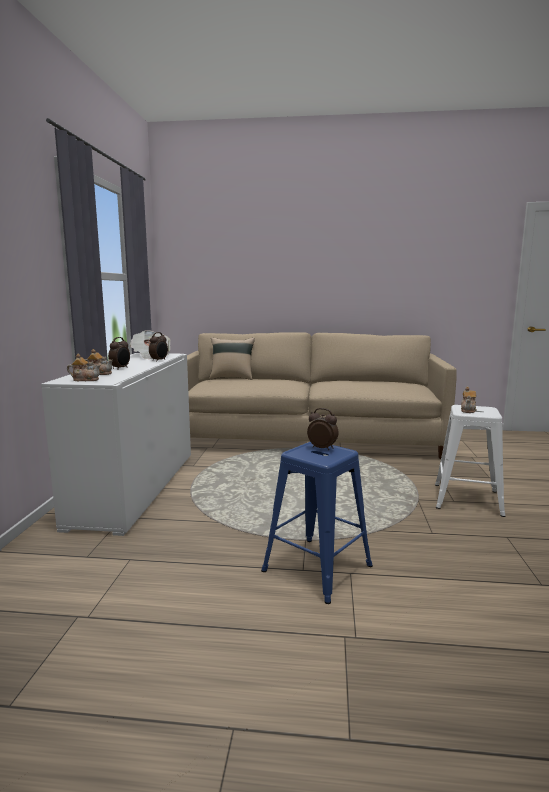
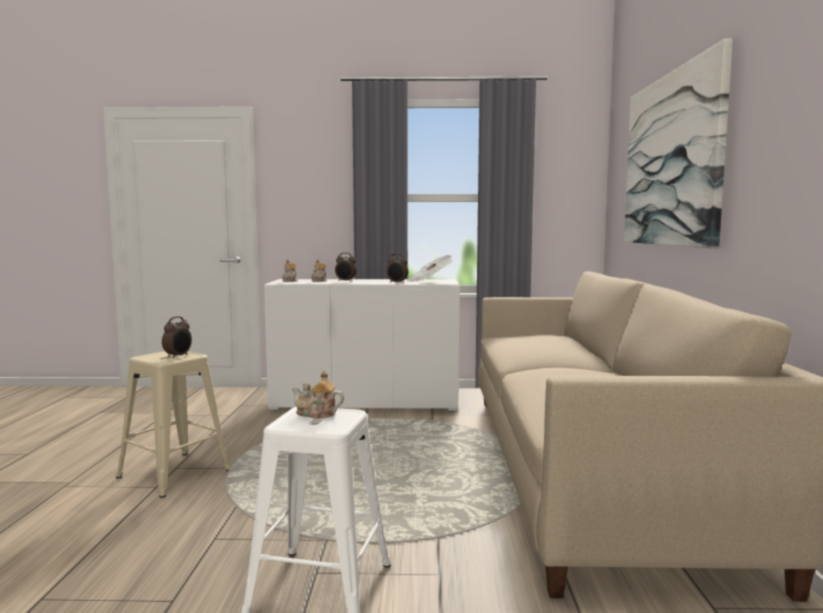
camera: 85 degrees right, 5 degrees down
(232, 378) = (568, 338): beige pillow -> none
(276, 263) = (671, 160): none -> picture
(315, 568) = (175, 472): blue stool -> beige stool

